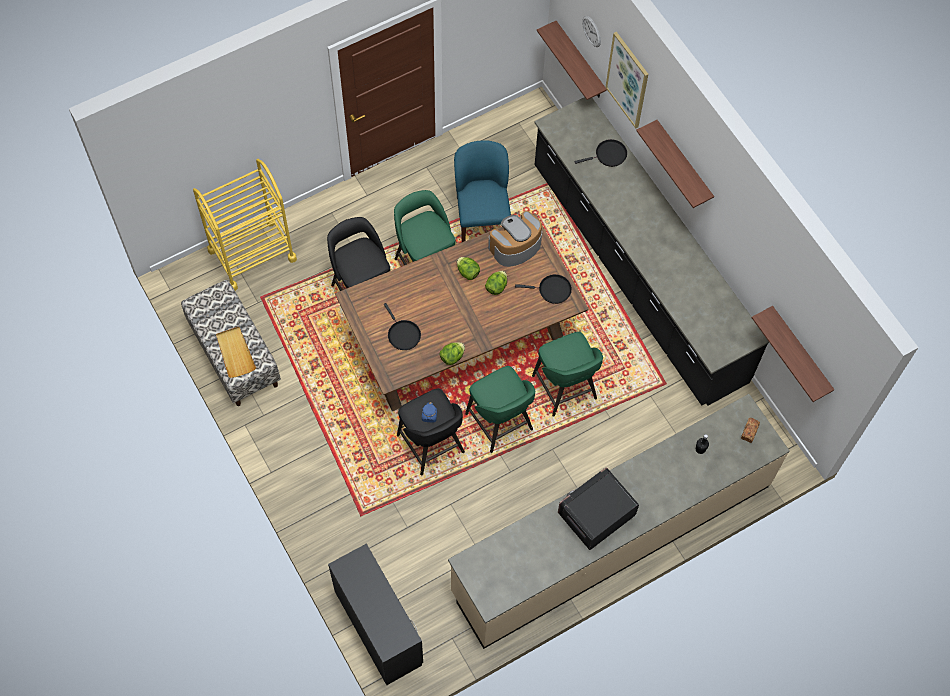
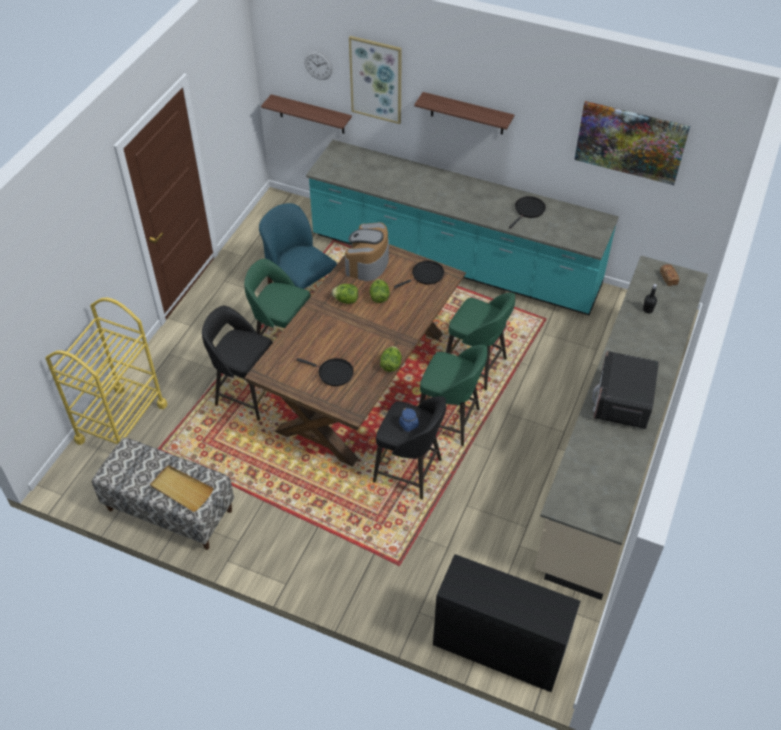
camera: 35 degrees left, 15 degrees down
(608, 155) = (384, 167): black frying pan -> black frying pan (528, 210)
(637, 274) = (454, 262): black counter -> turquoise counter
(787, 293) = (630, 142): none -> picture
(800, 353) = (660, 196): shelf -> none

